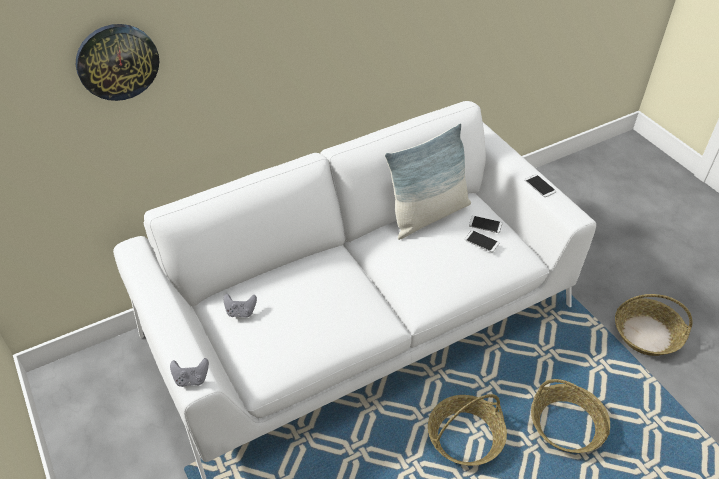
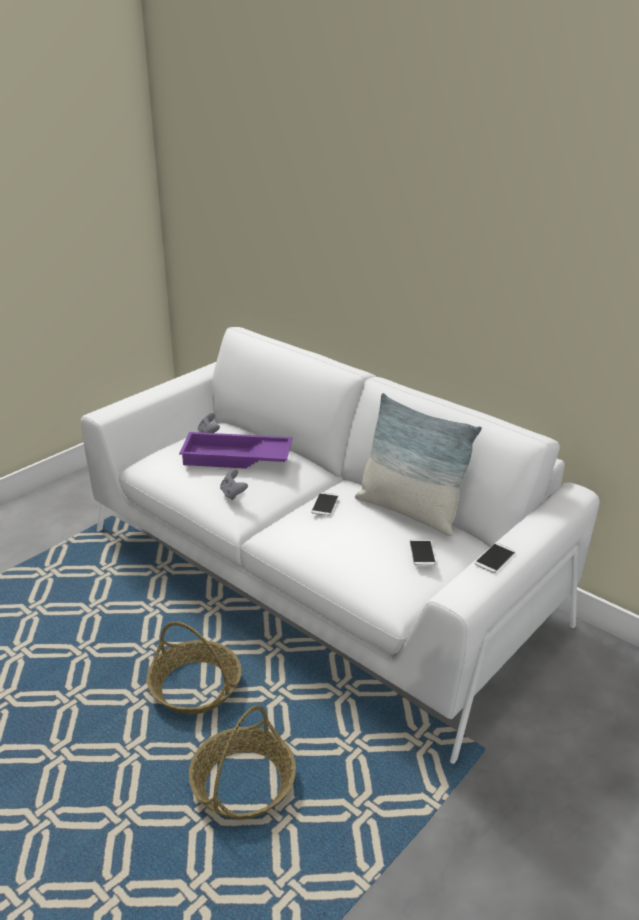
camera: 70 degrees right, 15 degrees down
(117, 61) = (269, 191): wall clock -> none
(191, 379) = (105, 410): grey game controller -> grey game controller (233, 494)
(302, 299) = (235, 458): none -> purple tray
(481, 241) = (389, 553): phone -> phone (324, 504)
(647, 334) = (454, 872): basket -> none

